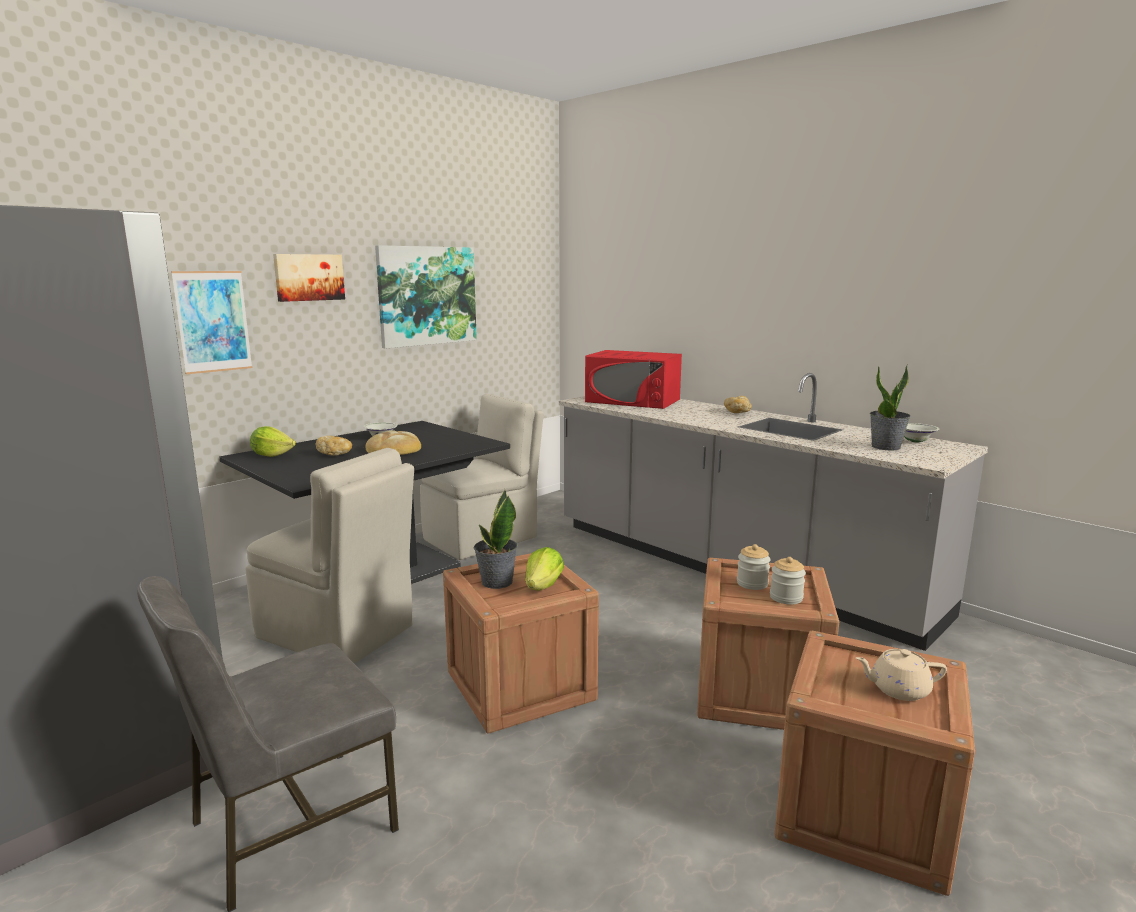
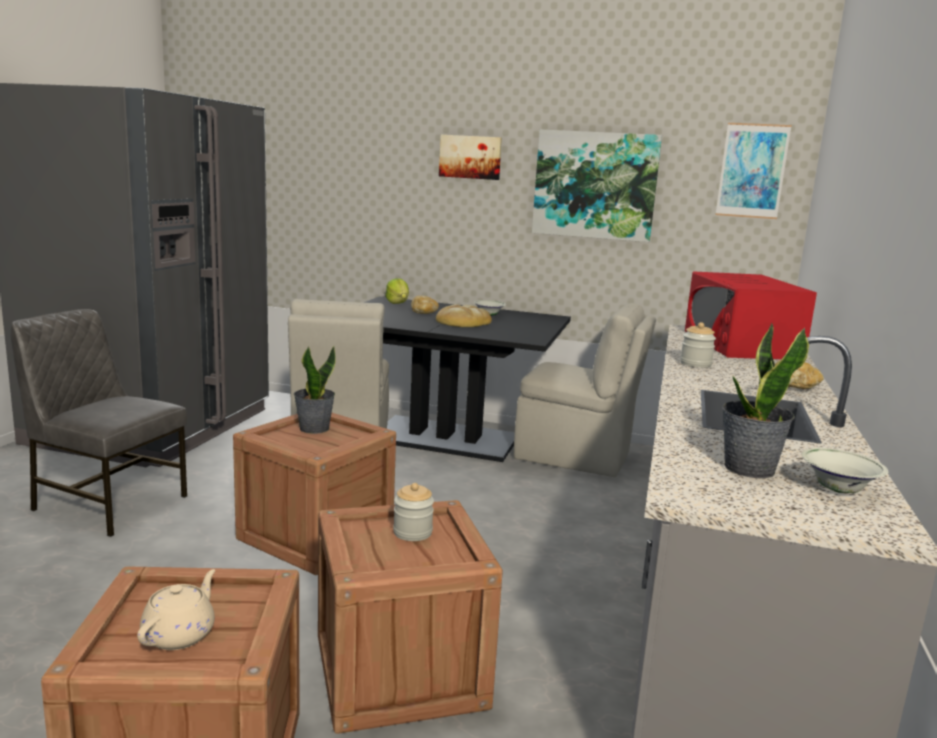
camera: 60 degrees right, 0 degrees up
(213, 321) = (388, 187): picture -> picture (752, 171)
(543, 586) = (318, 444): lettuce -> none
(786, 597) = (388, 554): jar -> jar (695, 364)
(898, 689) = (180, 634): beige teapot -> beige teapot turned 45 degrees clockwise

